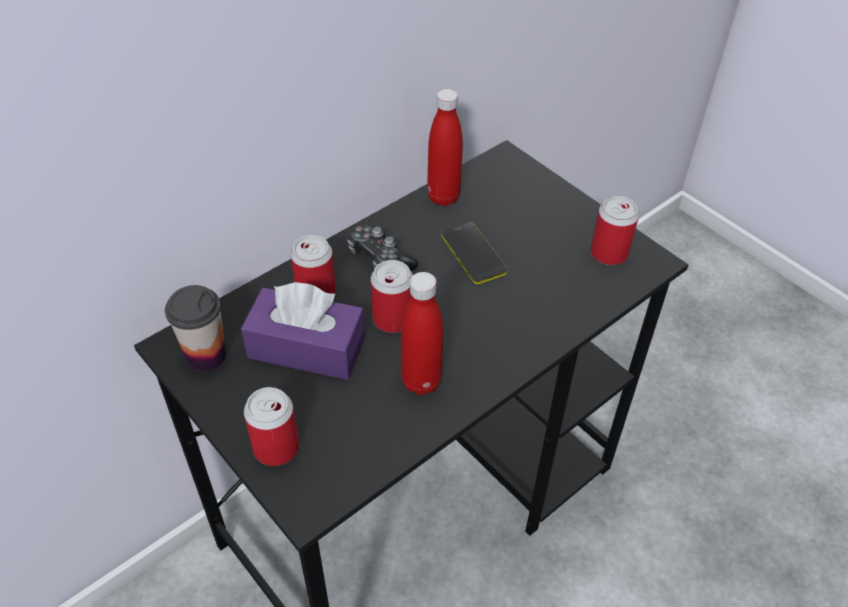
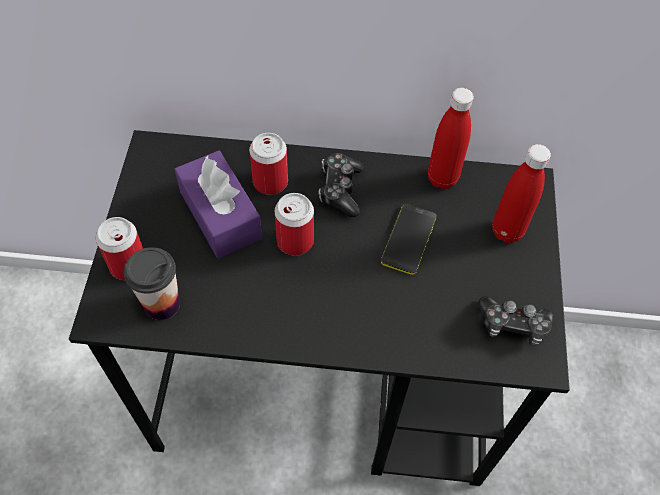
camera: 45 degrees right, 10 degrees up
(206, 356) = (161, 171): cup -> cup (162, 304)
(421, 382) = (258, 301): red bottle -> red bottle (507, 231)
(609, 253) = (513, 325): can -> game controller

